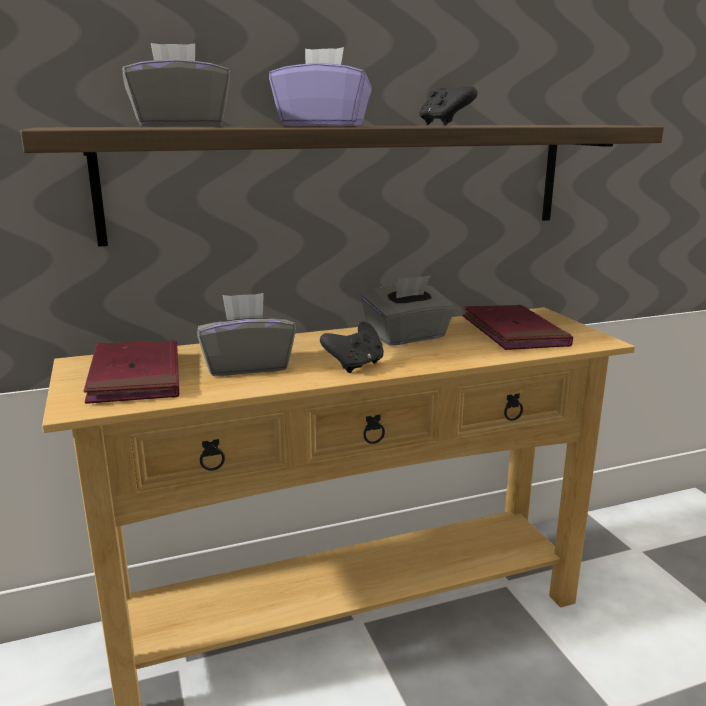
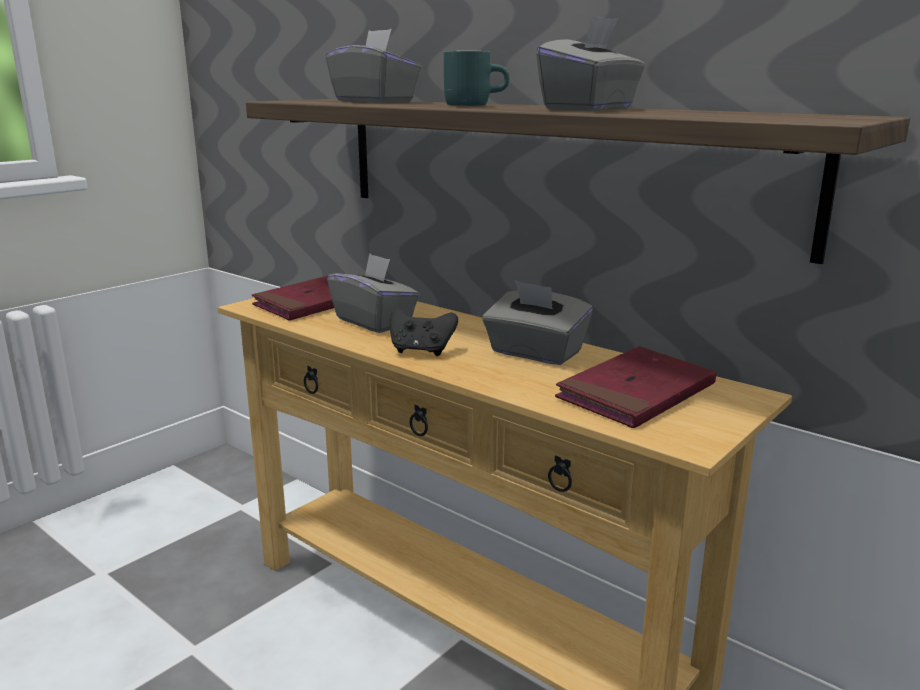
camera: 60 degrees right, 0 degrees up
(322, 125) = (474, 105): purple tissue box -> turquoise mug
(443, 125) = (590, 109): black game controller -> grey tissue box

